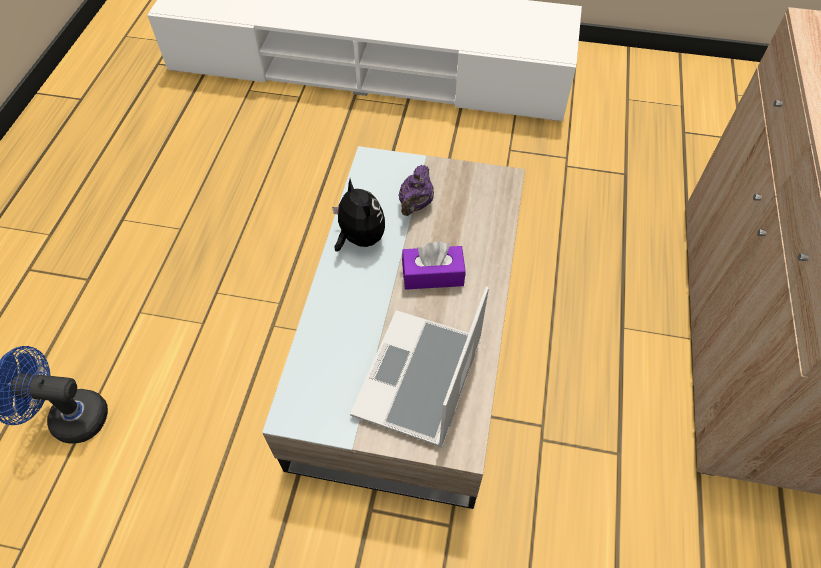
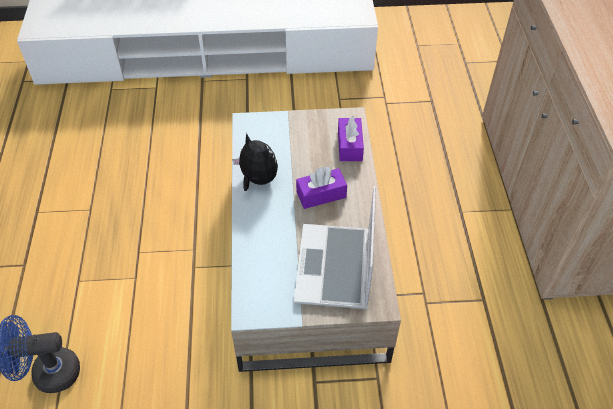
camera: 15 degrees left, 5 degrees down
(415, 204) = (291, 147): purple teapot -> none
(490, 217) = (350, 145): none -> purple tissue box

